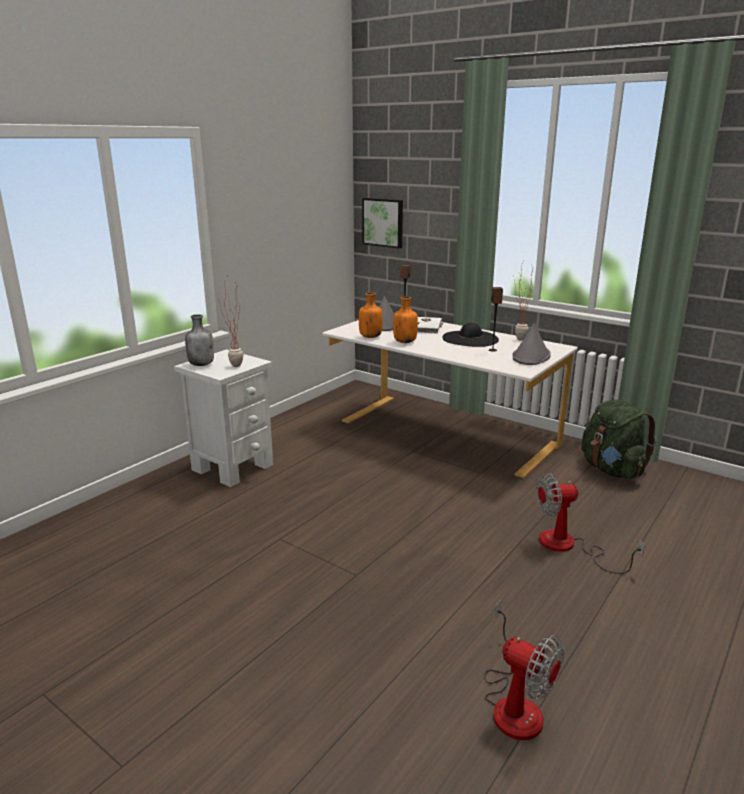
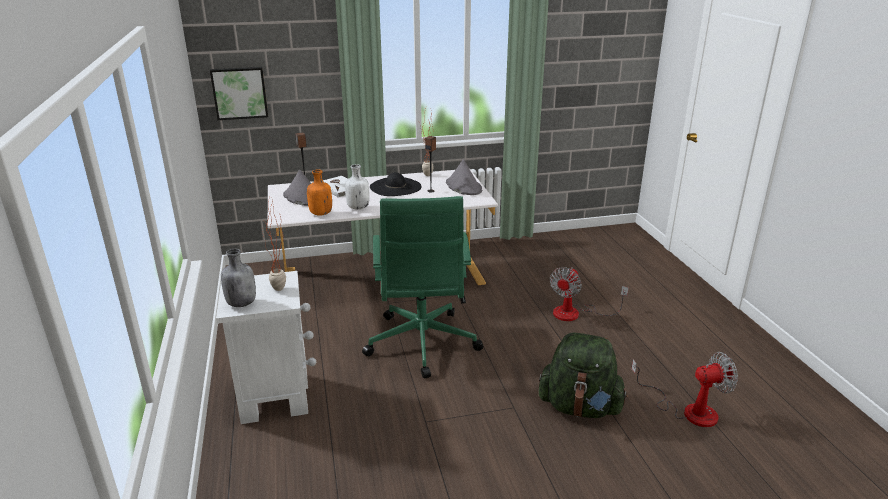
camera: 50 degrees left, 5 degrees up
(380, 490) = (422, 344): none -> green office chair
(405, 342) = (358, 207): orange bottle -> white bottle
(611, 470) = (517, 253): green backpack -> green backpack (580, 407)

